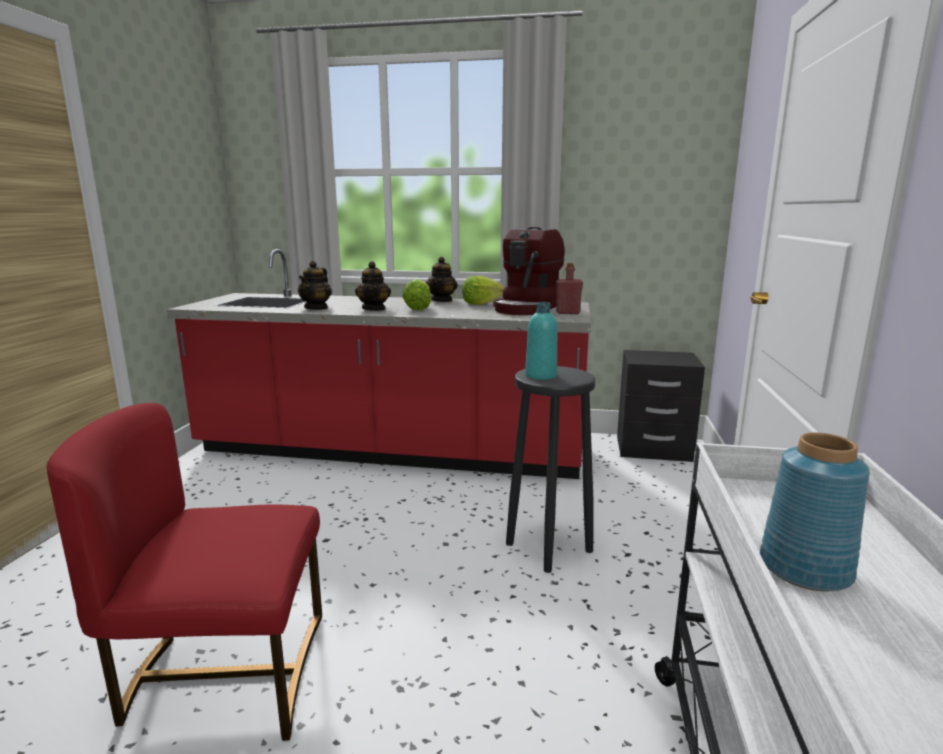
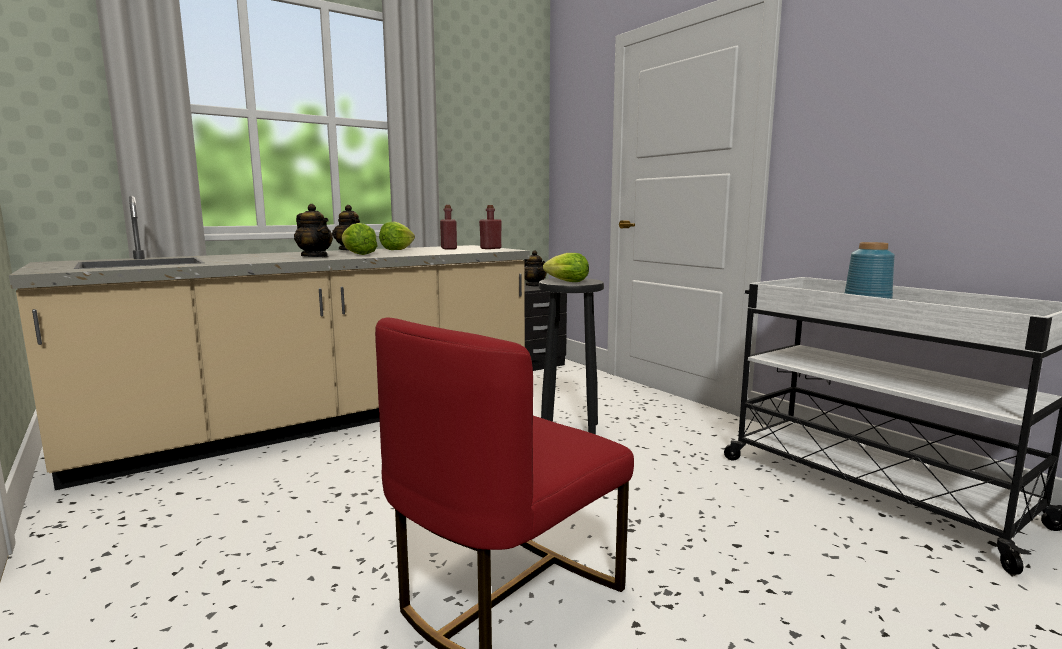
camera: 45 degrees left, 5 degrees down
(316, 308) = (243, 260): teapot -> teapot (534, 286)
(391, 451) = (323, 420): red counter -> beige counter
(528, 308) = (448, 248): coffee machine -> red bottle
(540, 375) = (564, 281): turquoise bottle -> lettuce

